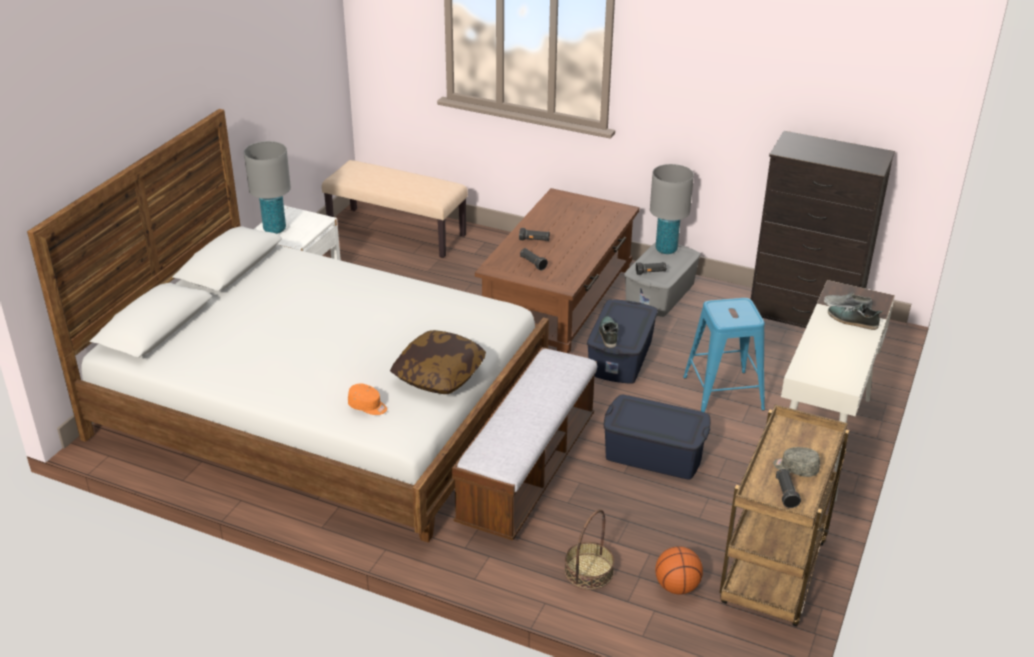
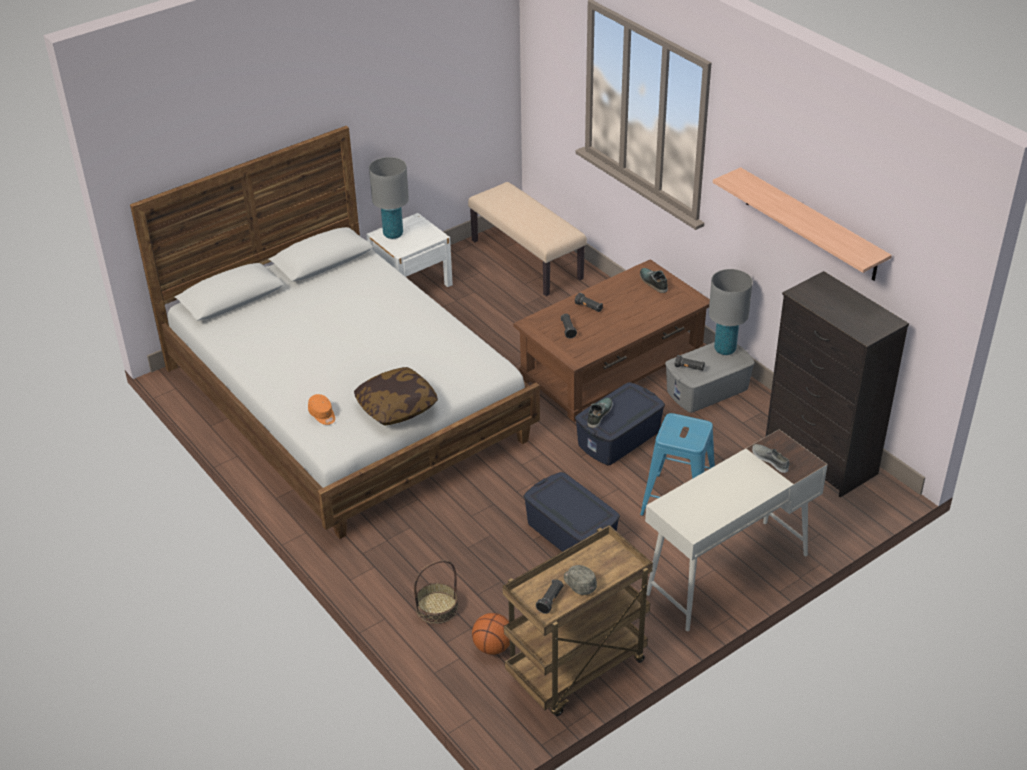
camera: 30 degrees right, 5 degrees up
(528, 470) = (459, 509): bench -> none
(758, 89) = (810, 224): none -> shelf
(852, 321) = (760, 475): shoe -> shoe (653, 282)

